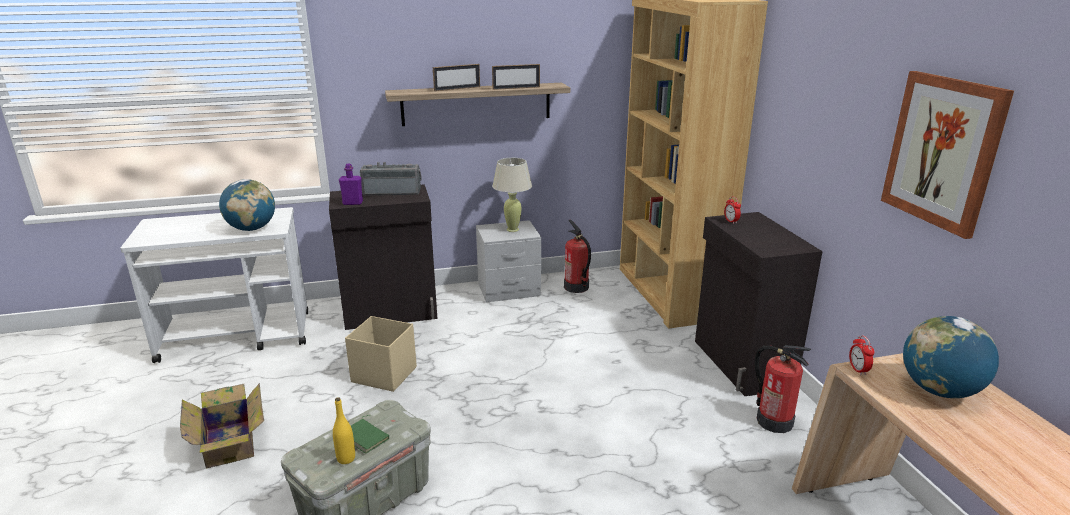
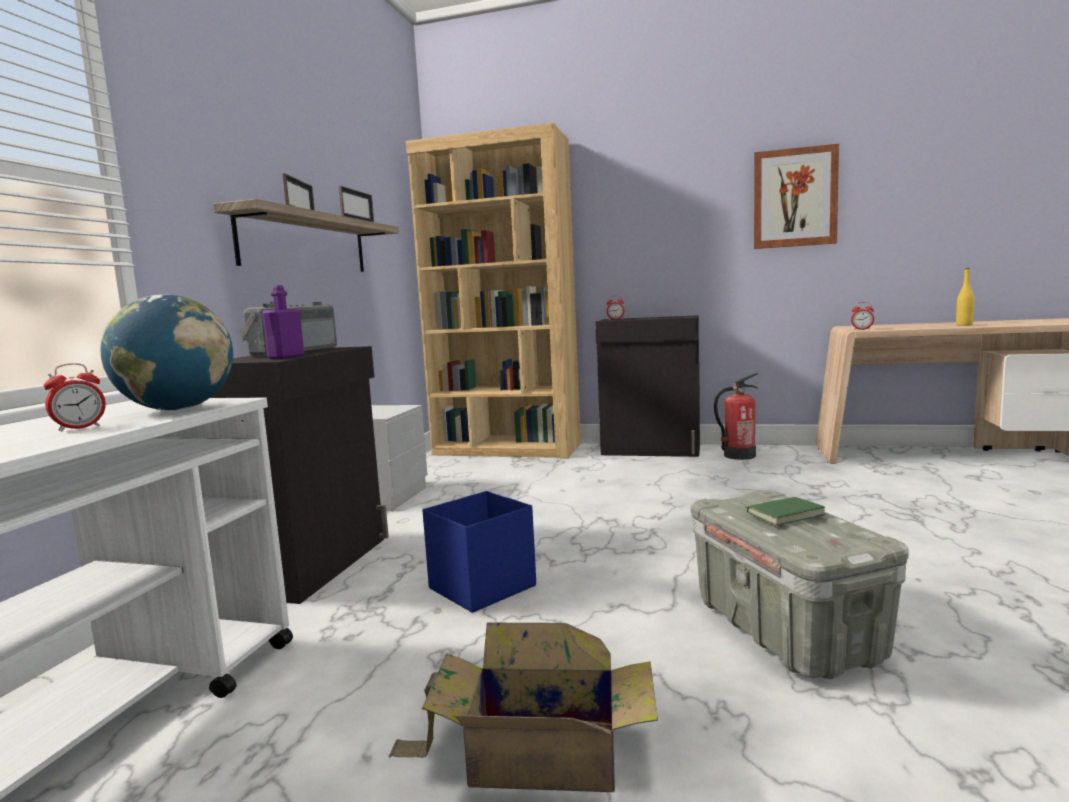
camera: 60 degrees left, 15 degrees down
(209, 230) = (79, 428): none -> alarm clock
(346, 458) = (833, 526): yellow bottle -> yellow bottle (964, 325)
(383, 374) = (480, 587): beige storage box -> blue storage box
(512, 229) = (378, 410): beige table lamp -> none
(576, 287) = (436, 473): fire extinguisher -> none
(939, 391) = (892, 326): globe -> none

